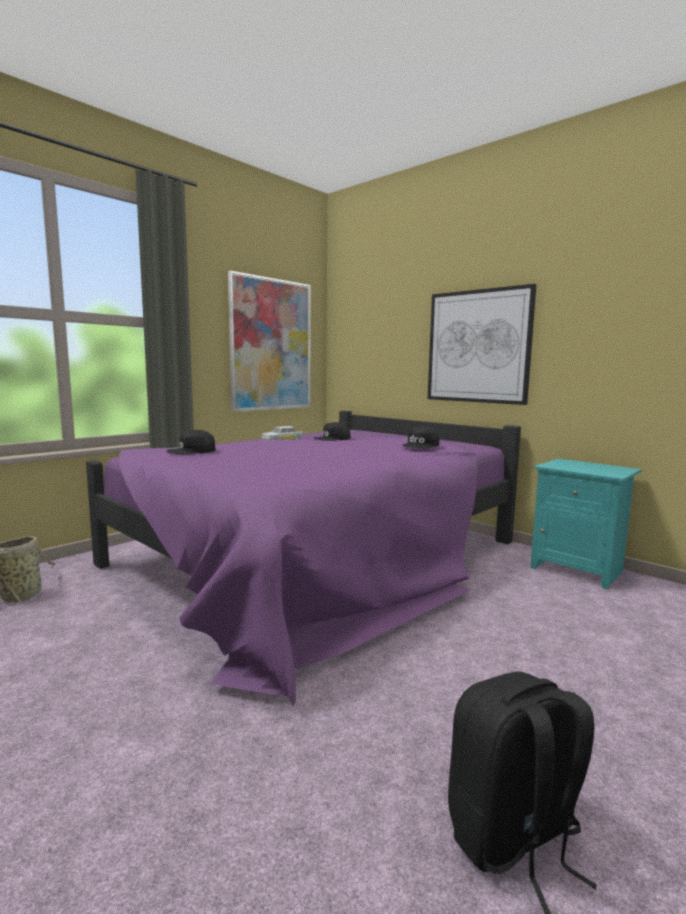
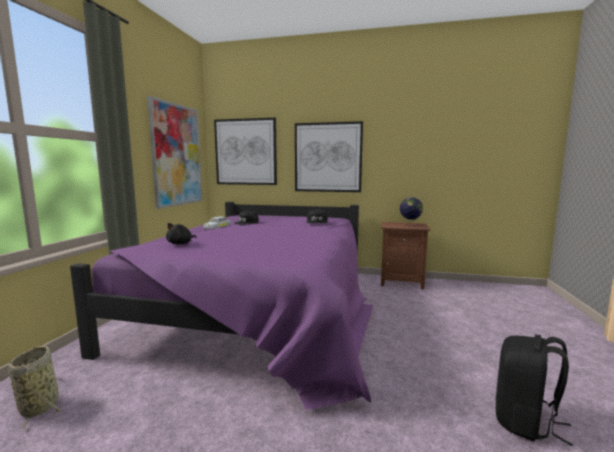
camera: 30 degrees left, 0 degrees up
(192, 451) = (181, 243): black cap -> black plush toy
(369, 340) = (245, 152): none -> picture
(577, 569) = (401, 282): turquoise nightstand -> brown nightstand
(597, 468) = (410, 225): none -> globe

